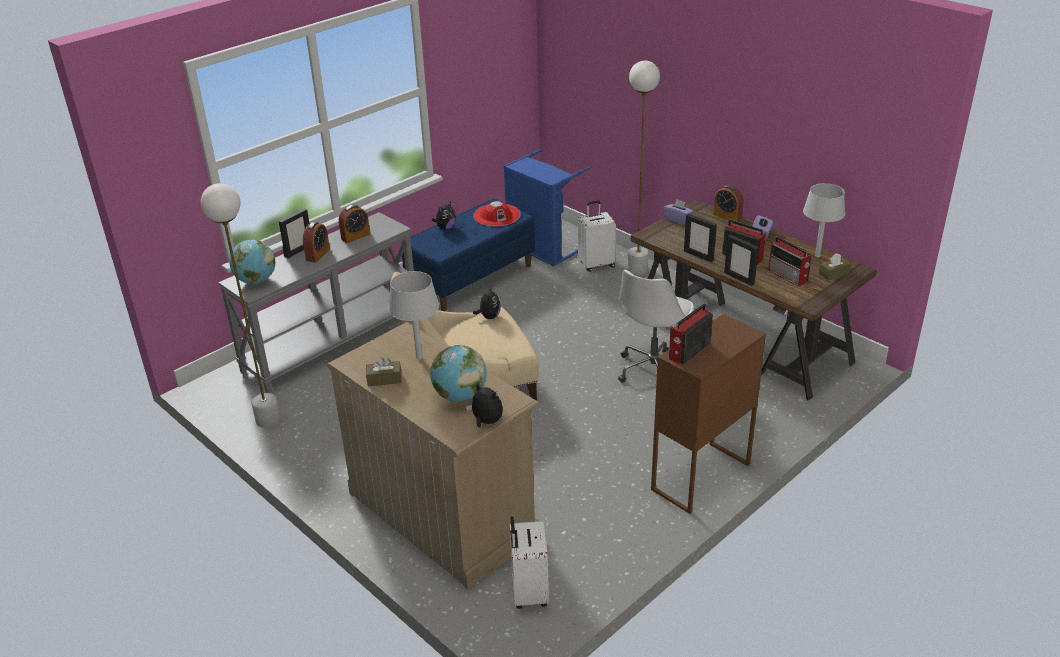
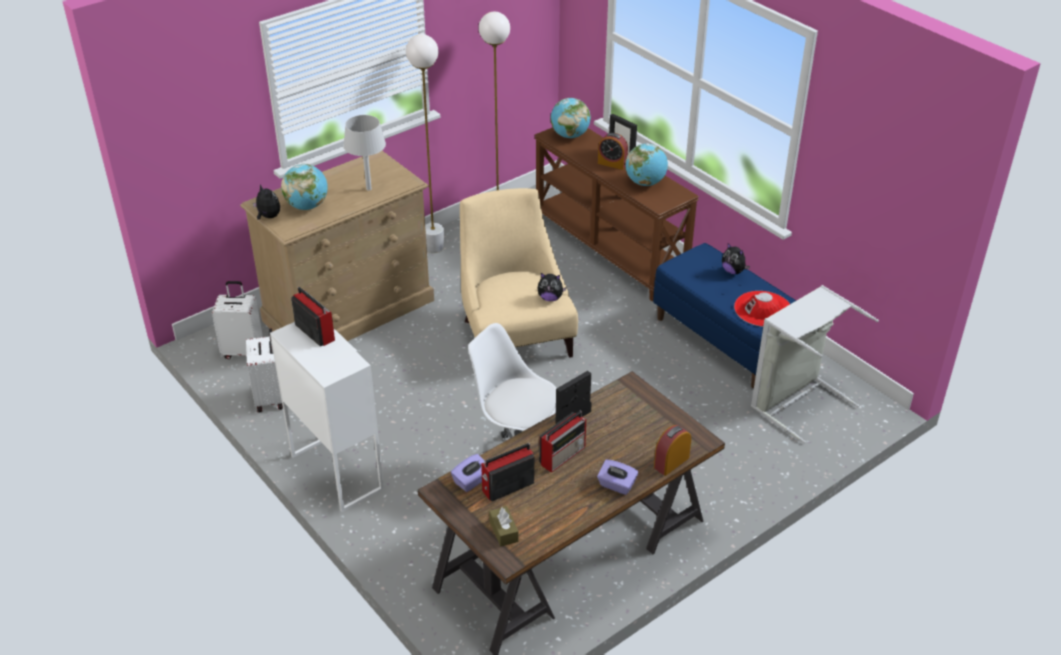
camera: 95 degrees right, 5 degrees up
(332, 342) = (610, 249): grey console table -> brown console table
(355, 236) = (645, 183): alarm clock -> globe
(384, 379) = (345, 173): brown tissue box -> none
(486, 422) = (268, 217): plush toy -> plush toy turned 90 degrees counterclockwise
(542, 249) = (796, 401): blue laundry basket -> grey laundry basket
(596, 264) = (756, 445): white suitcase -> white suitcase (271, 398)
(637, 270) = (741, 482): white floor lamp -> white floor lamp (433, 247)
(678, 219) = (667, 415): purple tissue box -> purple tissue box (471, 481)
(698, 477) = (337, 470): brown cabinet -> white cabinet
(739, 278) = (513, 443): picture frame -> none
(817, 256) = (551, 527): grey table lamp -> none

